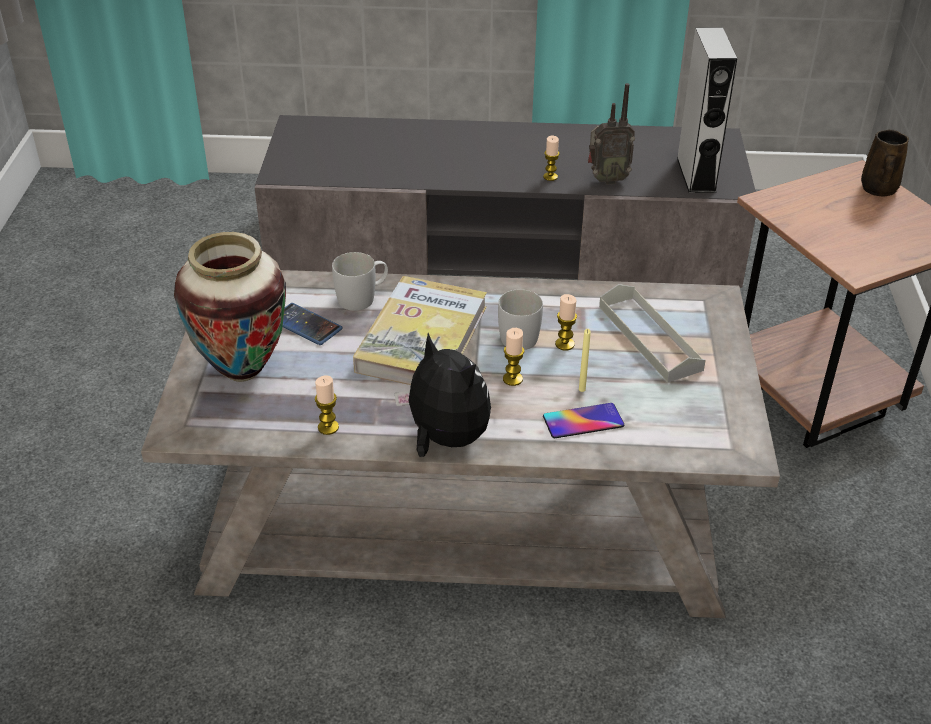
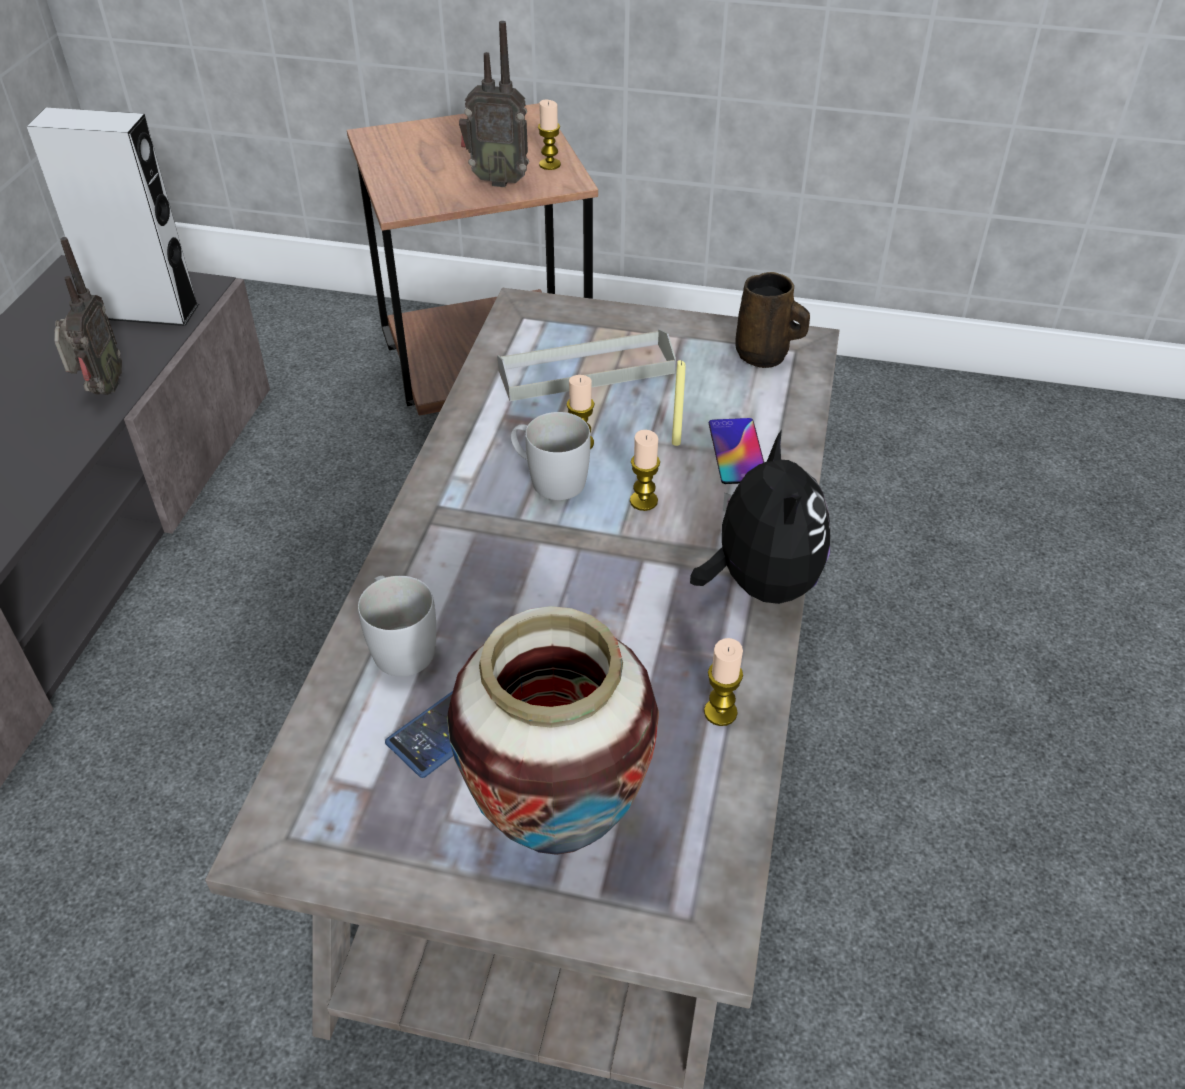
camera: 80 degrees left, 5 degrees up
(422, 338) = (529, 582): book -> none
(445, 439) = (759, 583): plush toy -> plush toy turned 120 degrees clockwise
(550, 177) = (53, 443): candle -> candle (550, 164)
(833, 237) = (498, 180): none -> radio
(878, 190) = (416, 134): brown mug -> brown mug (764, 356)

